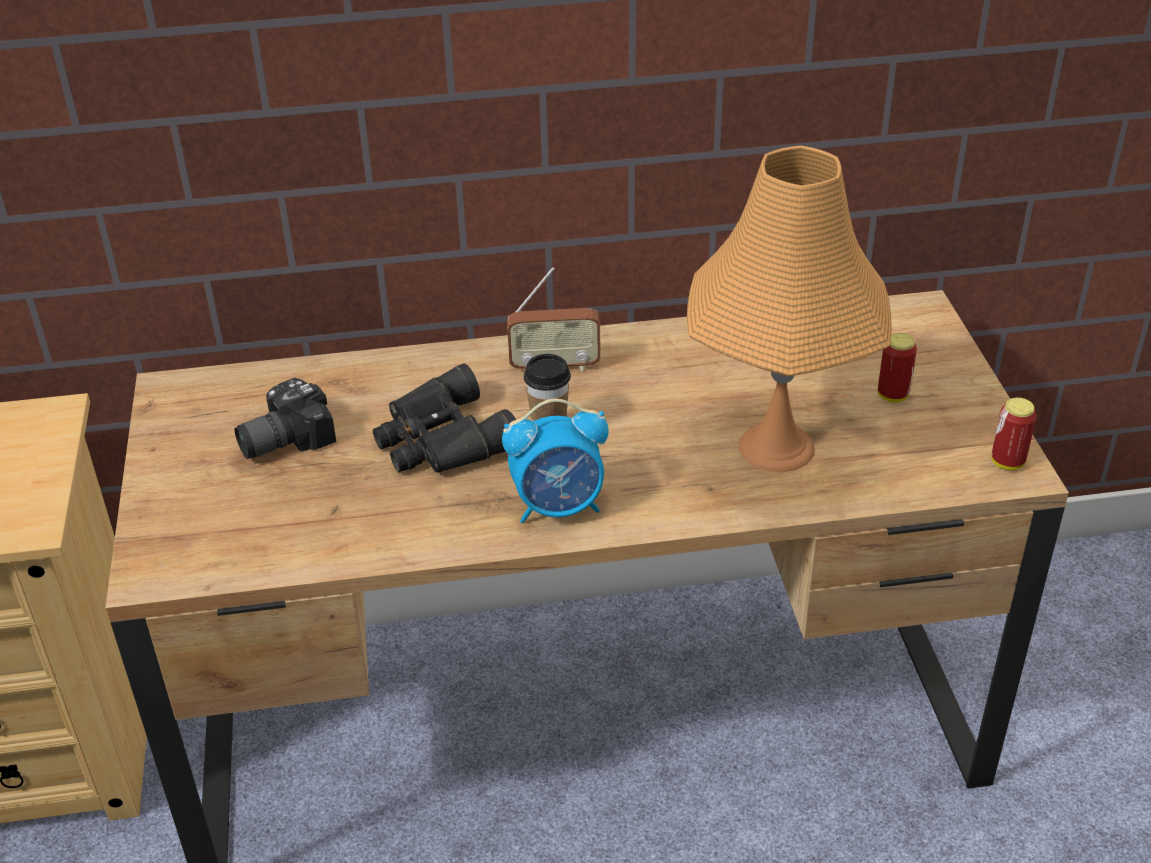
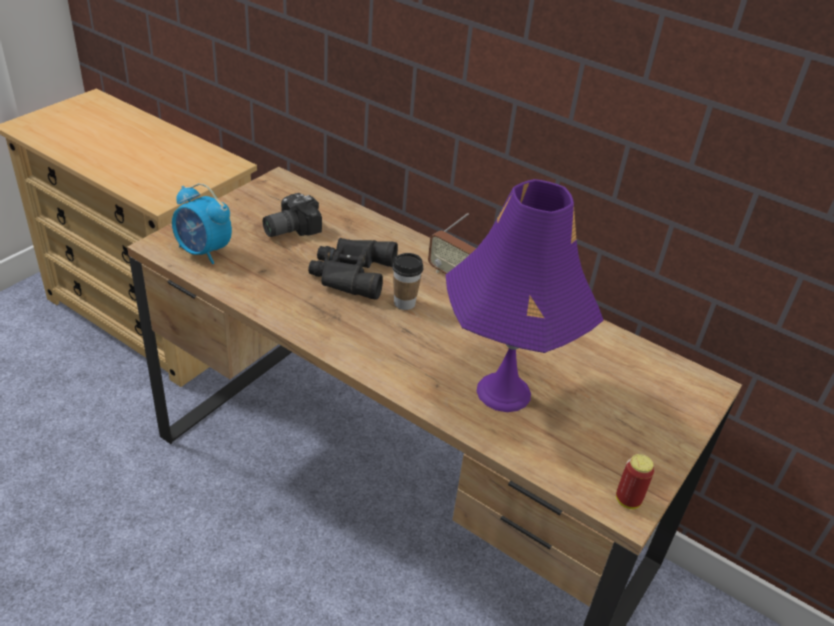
camera: 40 degrees right, 0 degrees up
(282, 439) = (289, 228): camera -> camera turned 45 degrees counterclockwise
(559, 507) = (353, 339): alarm clock -> alarm clock (203, 252)
(776, 447) = (503, 392): orange table lamp -> purple table lamp
(893, 395) = (614, 415): can -> none

